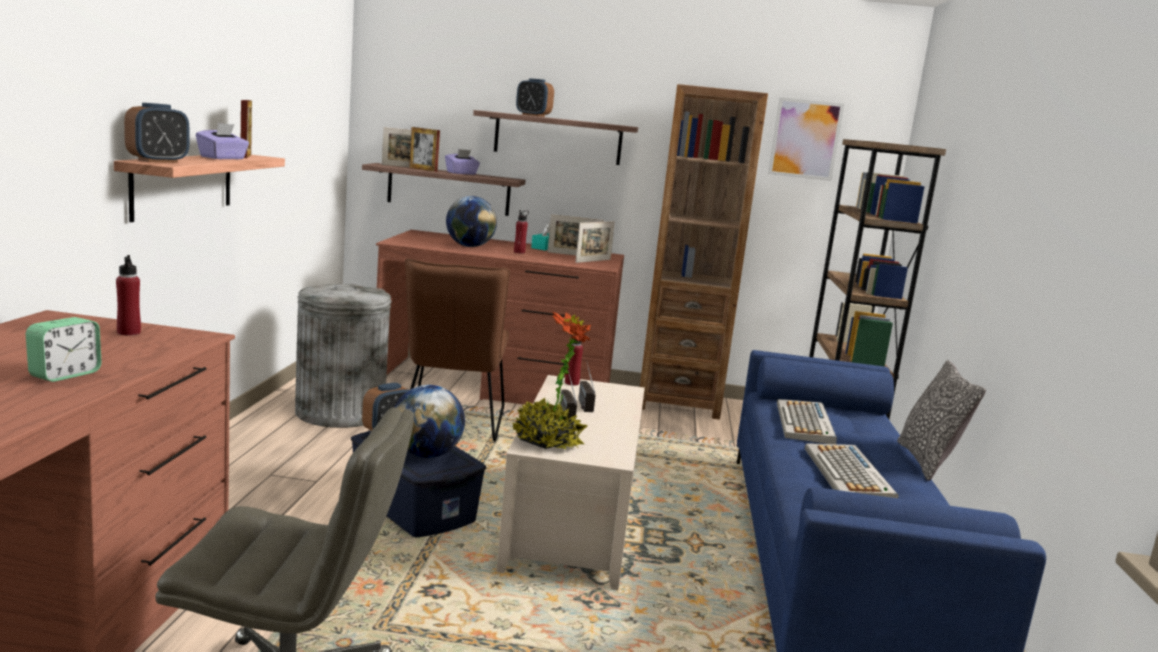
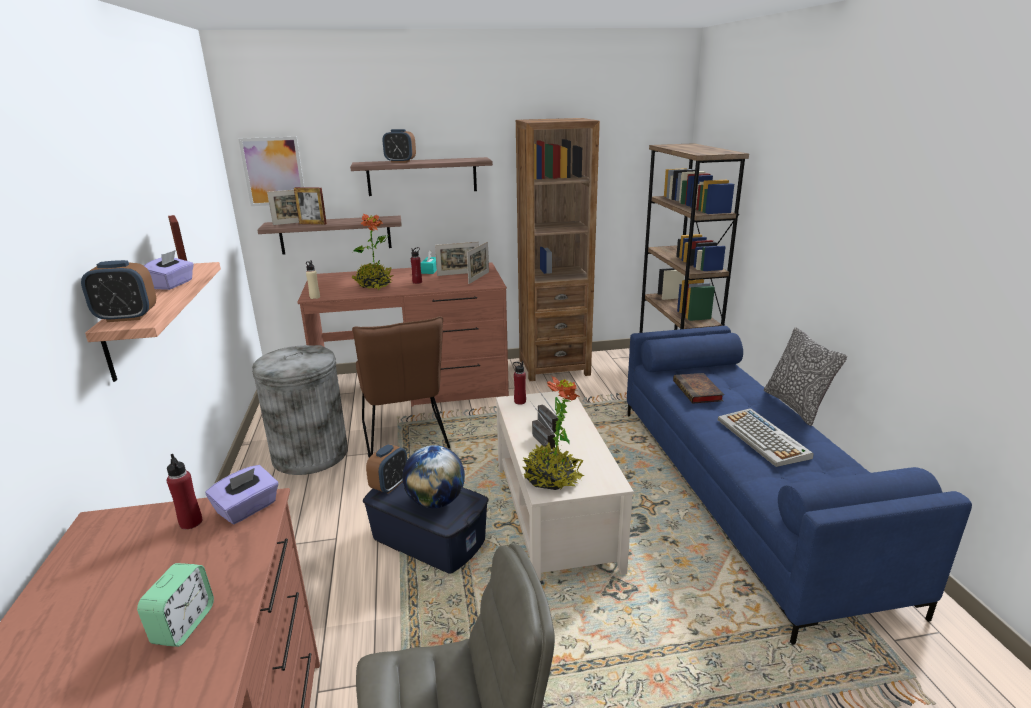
camera: 15 degrees left, 10 degrees up
(158, 161) = (127, 317): alarm clock -> alarm clock turned 60 degrees clockwise
(397, 243) = (315, 297): none -> beige bottle
(461, 173) = (347, 221): purple tissue box -> purple tissue box (248, 509)
(469, 246) = (374, 285): globe -> potted plant
(805, 139) = (618, 147): picture -> picture (273, 171)
(805, 423) = (698, 392): keyboard -> book

